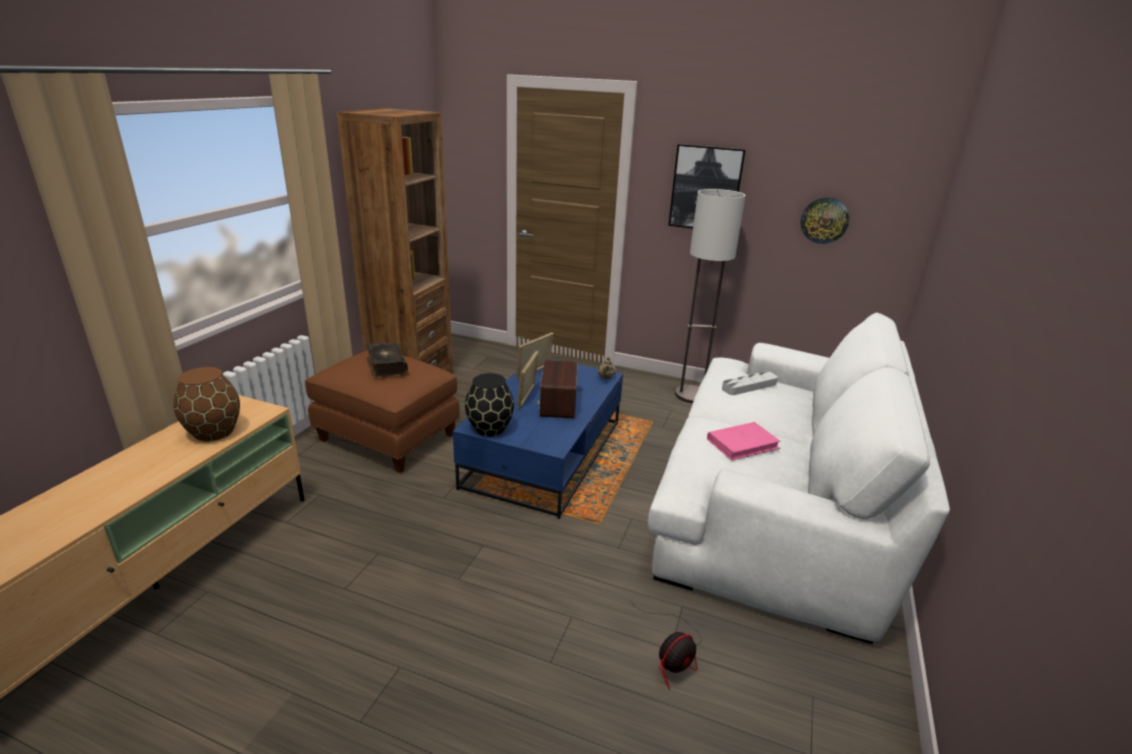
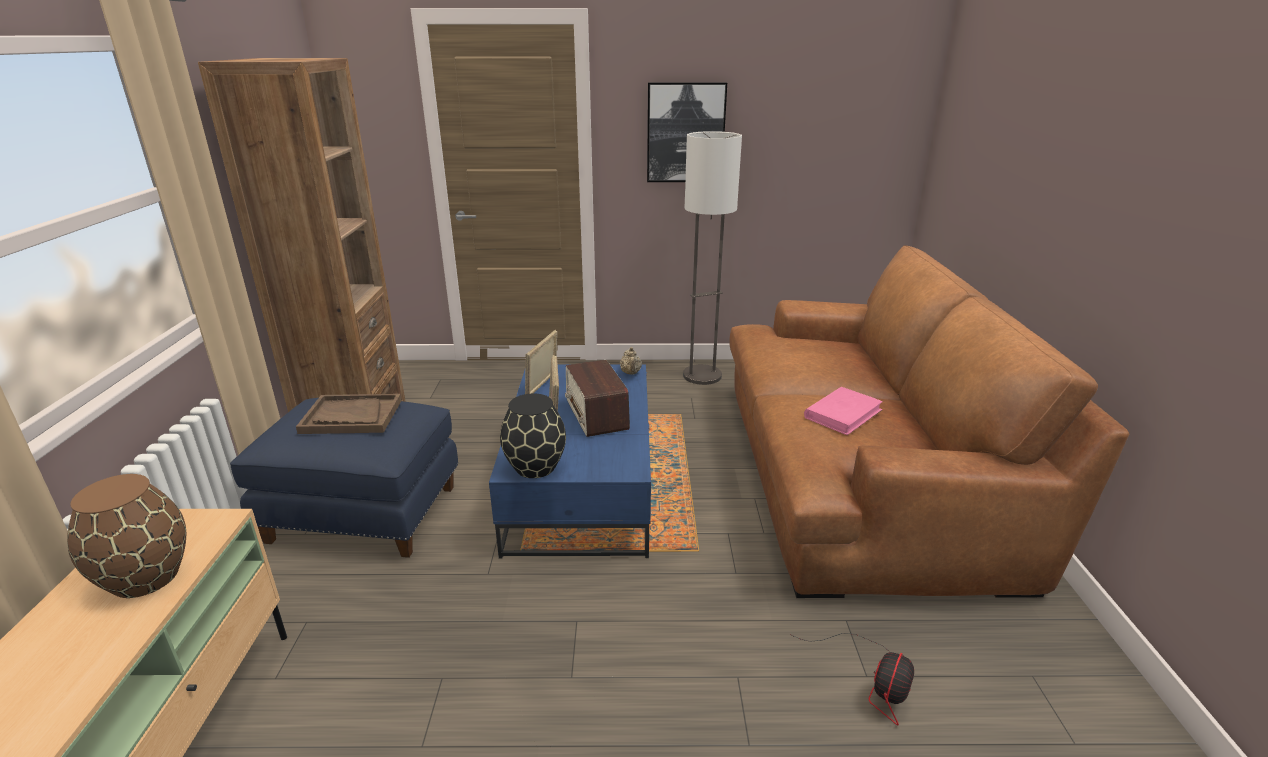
camera: 20 degrees left, 0 degrees up
(386, 366) = (351, 416): book -> brown tray
(389, 437) = (365, 513): brown ottoman -> blue ottoman
(749, 386) = (799, 350): grey tray -> none
(776, 502) = (859, 472): white sofa -> brown sofa
(824, 220) = (819, 155): wall clock -> none

